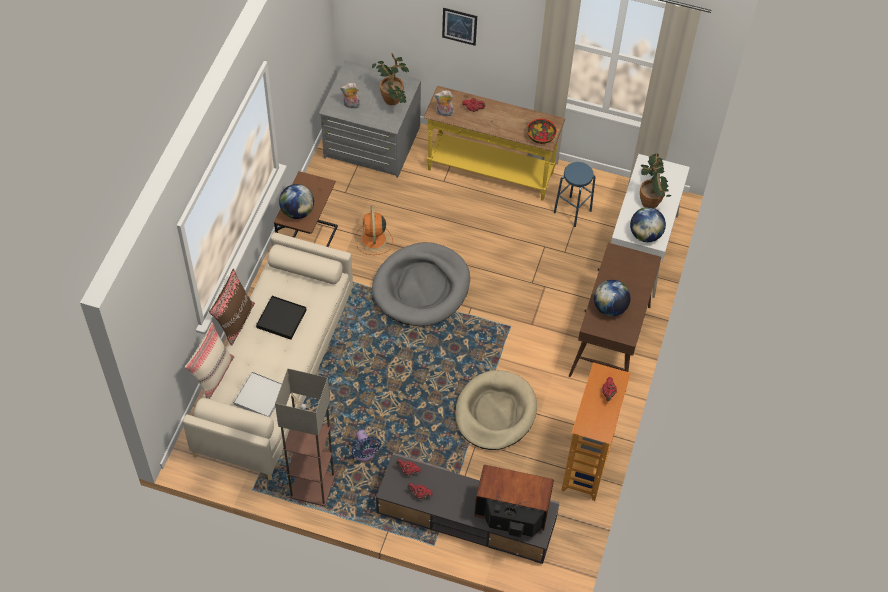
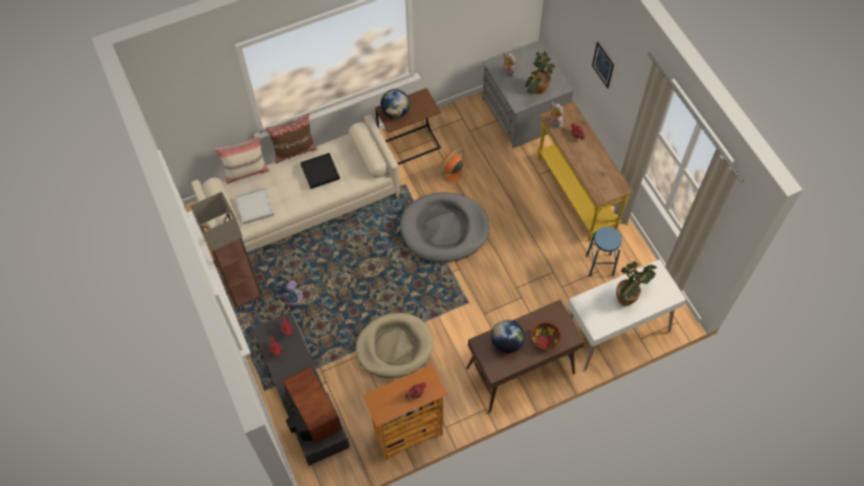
camera: 50 degrees right, 5 degrees up
(540, 137) = (600, 190): bowl -> bowl (544, 340)
(645, 235) = (594, 317): globe -> none

